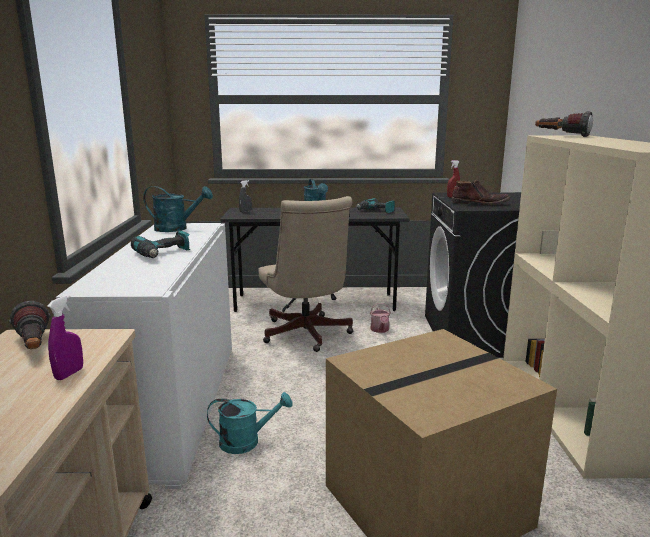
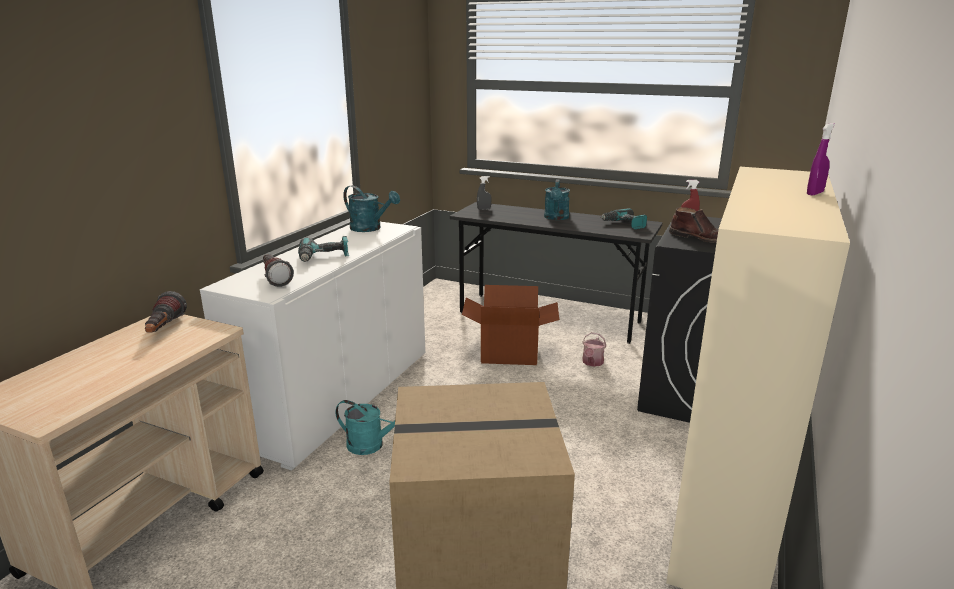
camera: 25 degrees right, 5 degrees up
(69, 374) = (161, 358): purple spray bottle -> purple spray bottle (815, 193)
(306, 335) = (509, 353): beige office chair -> cardboard box
(561, 136) = (773, 173): flashlight -> flashlight (275, 278)

